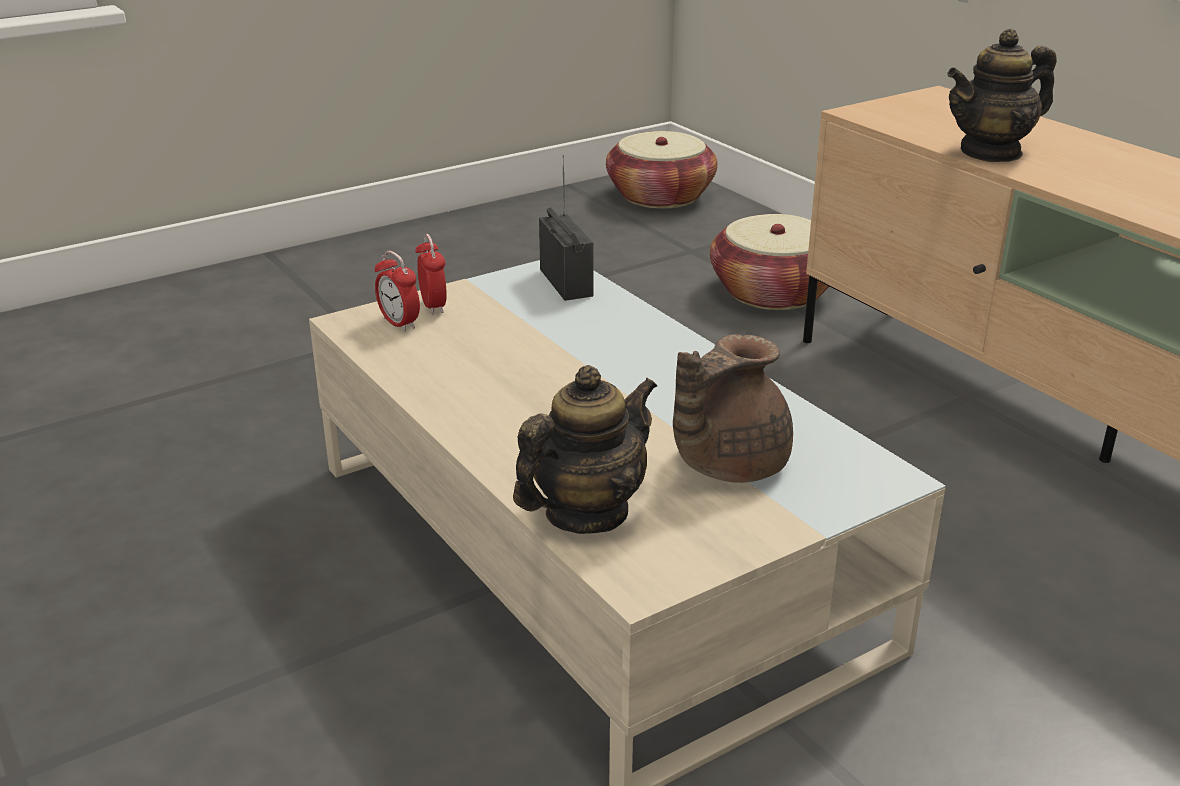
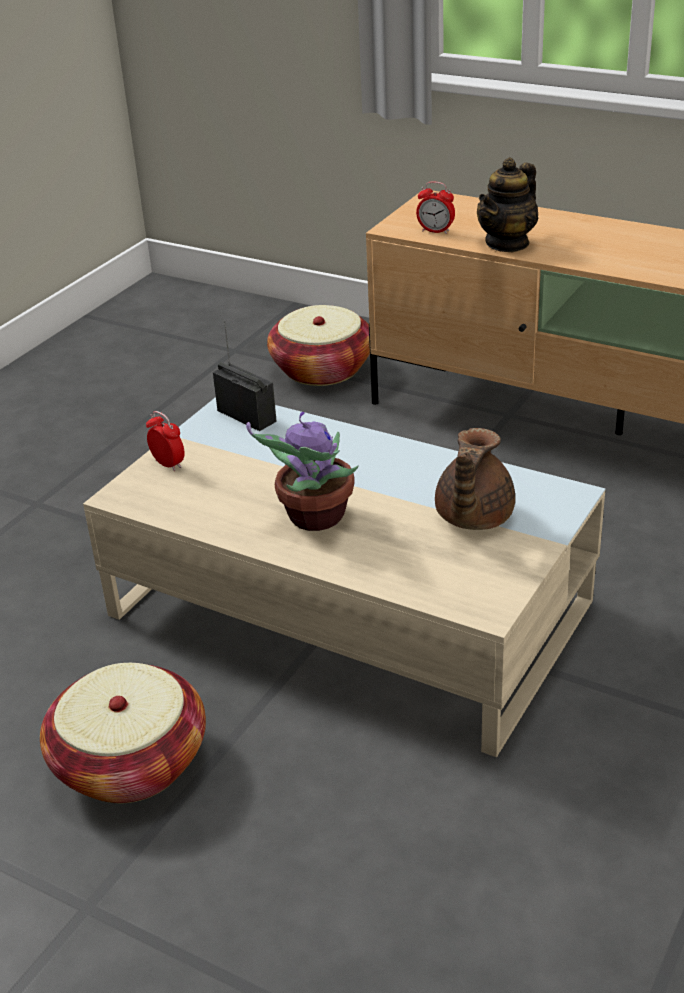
camera: 25 degrees left, 5 degrees up
(399, 323) = (157, 486): alarm clock -> alarm clock (435, 231)
(532, 406) = (314, 518): none -> potted plant
(586, 513) = (417, 579): teapot -> none
(660, 196) = (171, 307): basket -> basket (131, 763)

